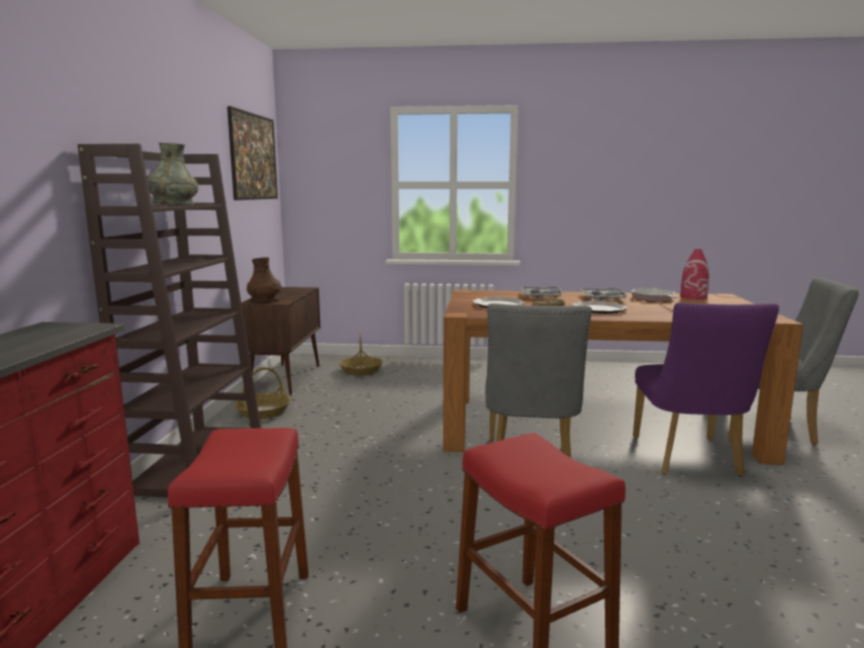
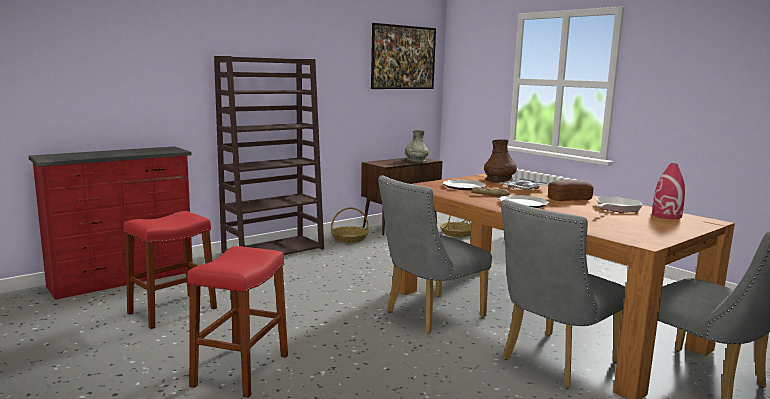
camera: 45 degrees right, 0 degrees up
(174, 205) = (275, 90): grey vase -> grey vase (416, 161)
(264, 300) = (380, 162): brown vase -> brown vase (499, 180)
(603, 298) = (569, 199): tray -> bread
(689, 459) = (553, 362): purple chair -> grey chair

